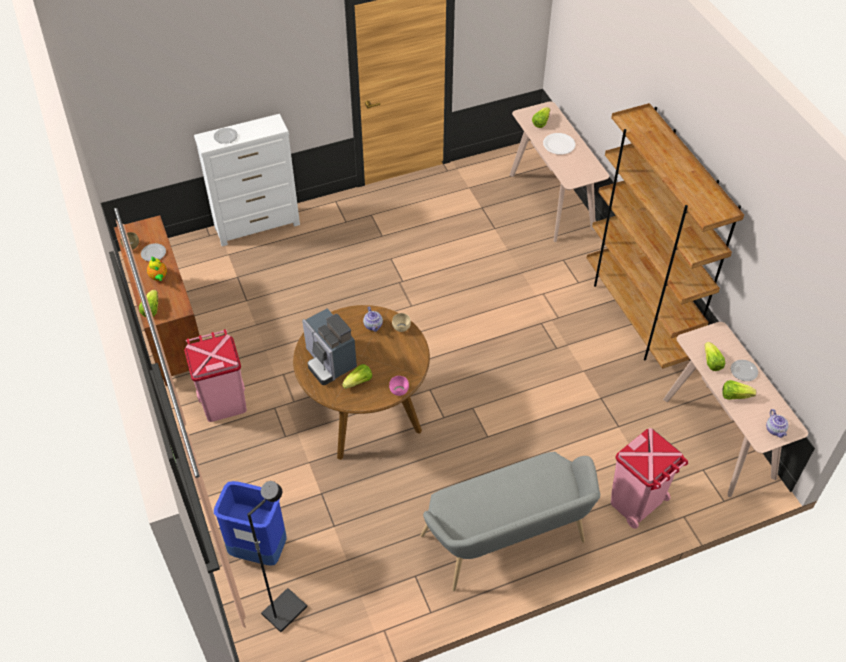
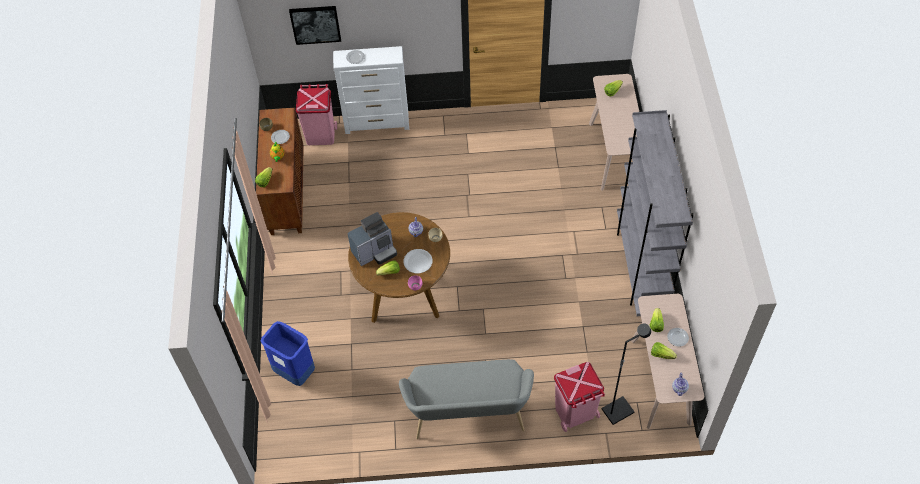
camera: 20 degrees right, 5 degrees up
(168, 100) = (315, 24): none -> picture
(224, 404) = (306, 259): pink trash can -> pink trash can (320, 135)
(284, 610) = (298, 418): black floor lamp -> black floor lamp (617, 410)
(329, 362) = (375, 252): coffee machine -> coffee machine turned 105 degrees counterclockwise
(559, 144) = (618, 114): white plate -> white plate (418, 261)
(637, 316) = (640, 268): brown bookcase -> grey bookcase

